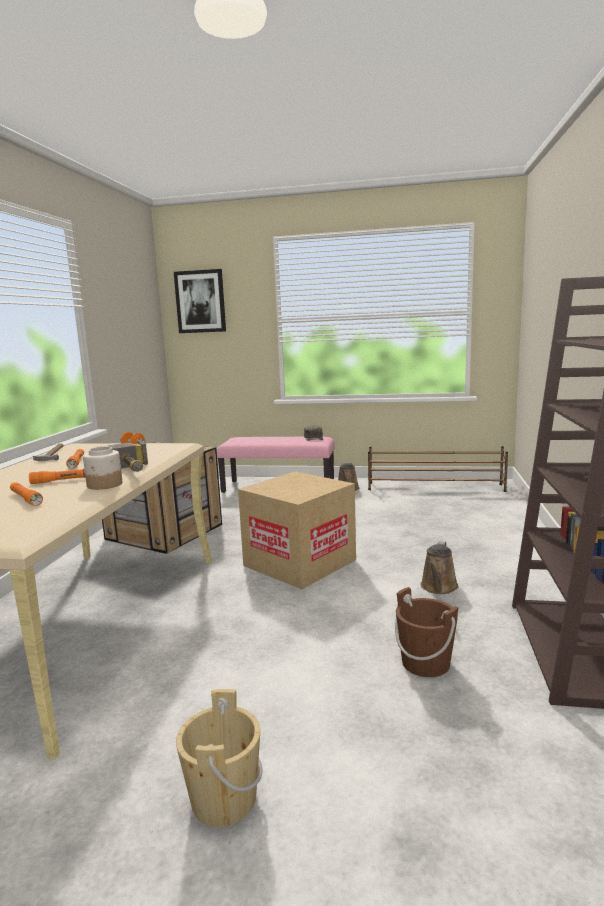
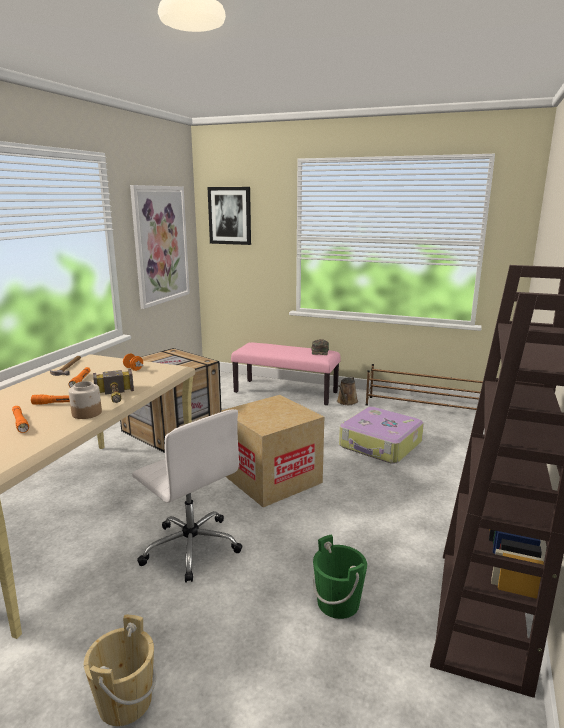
camera: 10 degrees right, 5 degrees up
(129, 331) = (160, 245): none -> picture
(236, 635) = (191, 546): none -> white office chair
(400, 521) = (380, 445): none -> suitcase
(425, 663) = (338, 603): brown bucket -> green bucket
(438, 587) = (384, 524): brown watering can -> none

